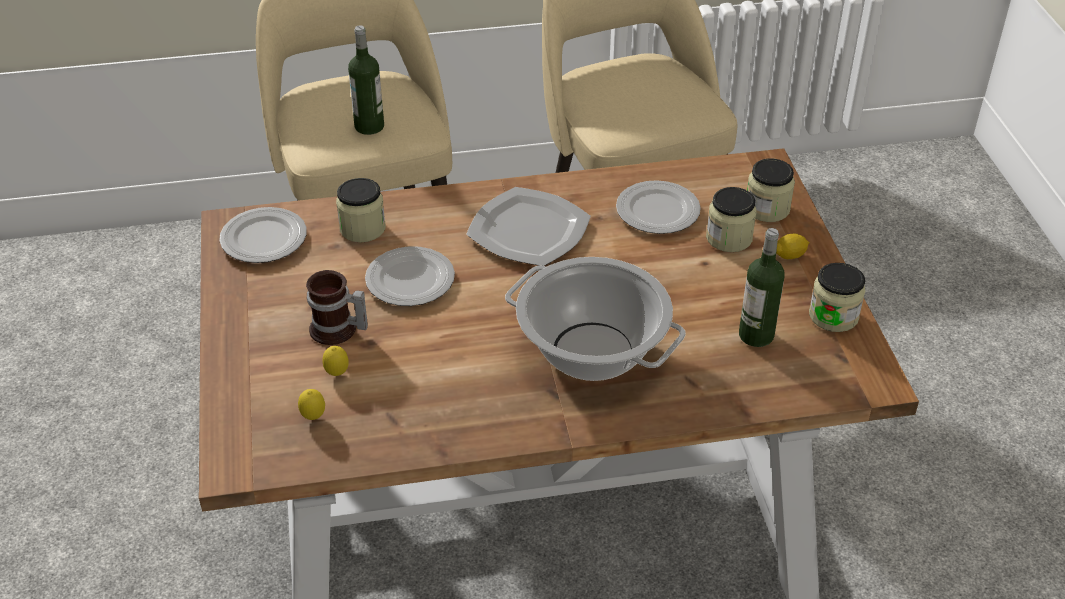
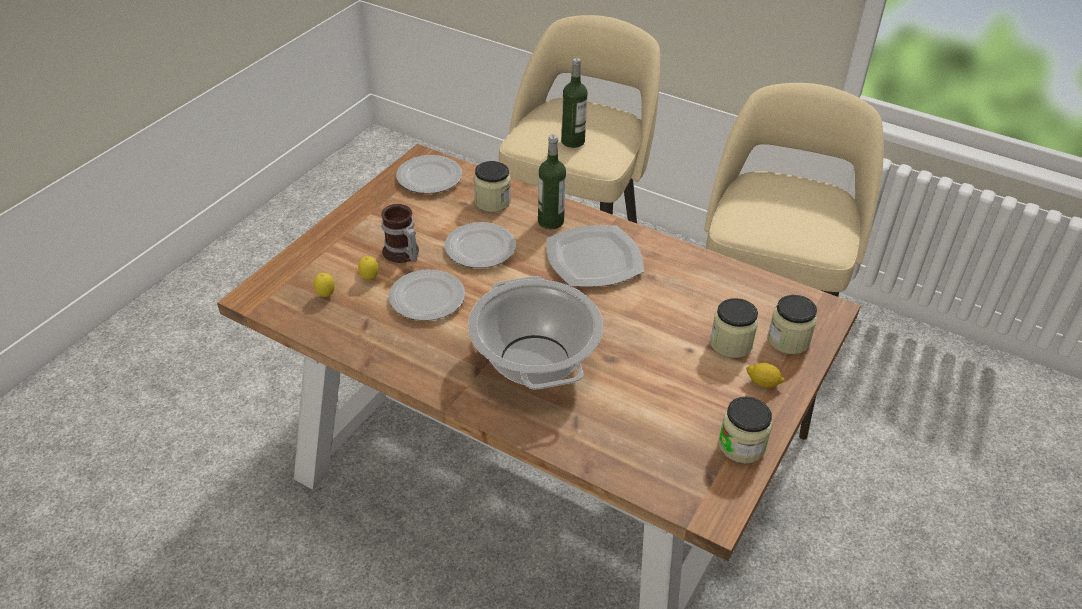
camera: 40 degrees right, 0 degrees up
(657, 212) = (699, 296): plate -> plate (426, 298)
(756, 335) = (663, 421): bottle -> bottle (550, 221)

